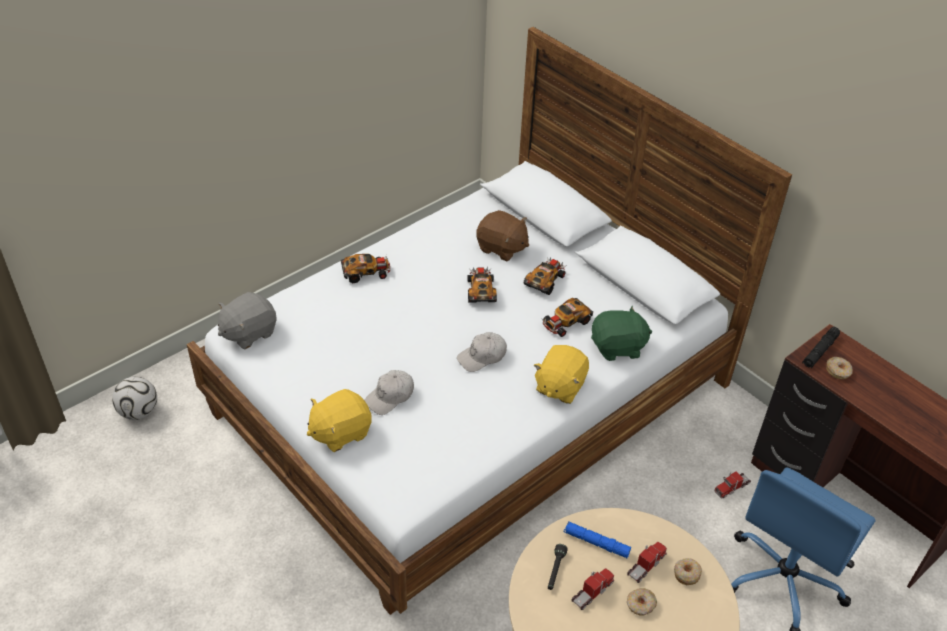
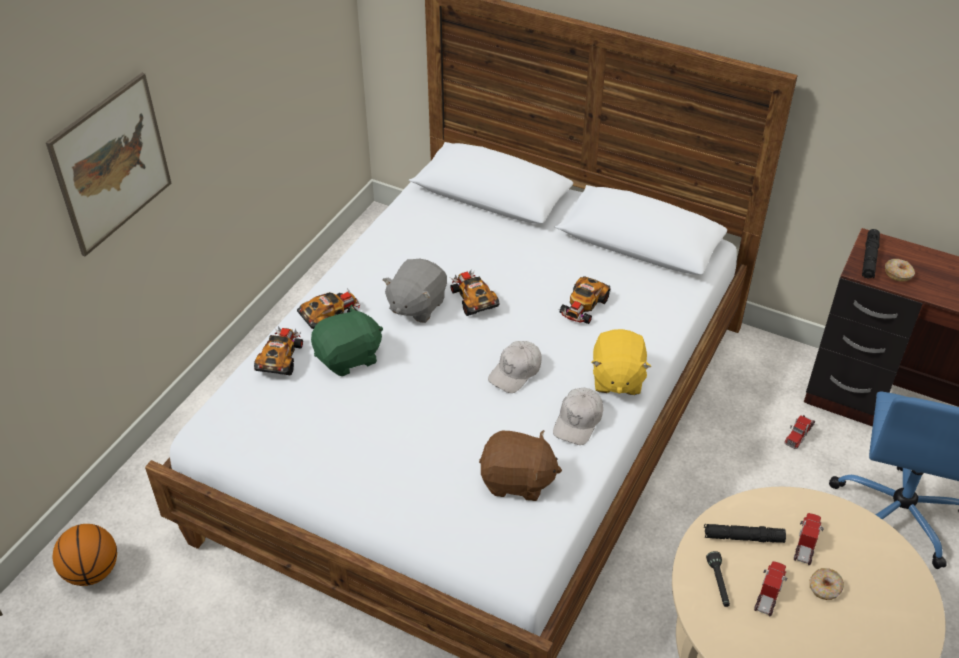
camera: 20 degrees left, 0 degrees up
(138, 412) = (92, 572): football -> basketball
(222, 111) = (111, 164): none -> picture
(248, 332) = (227, 428): grey plush toy -> grey plush toy (416, 305)
(340, 432) = (403, 510): yellow plush toy -> none
(390, 397) = (438, 450): white cap -> white cap (578, 421)
(501, 248) = (469, 245): brown plush toy -> brown plush toy (517, 481)
(545, 280) = (536, 268): toy car -> toy car (280, 358)
(596, 543) = (743, 537): blue flashlight -> black flashlight
(618, 347) = (653, 317): green plush toy -> green plush toy (349, 358)
(686, 574) = (850, 537): donut -> none

